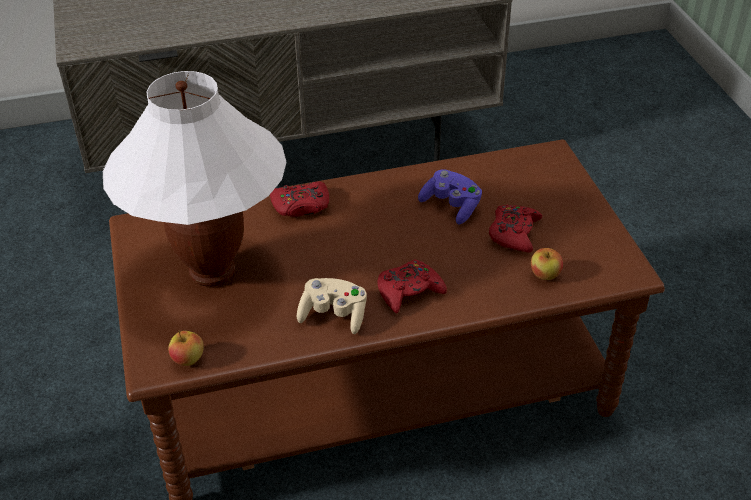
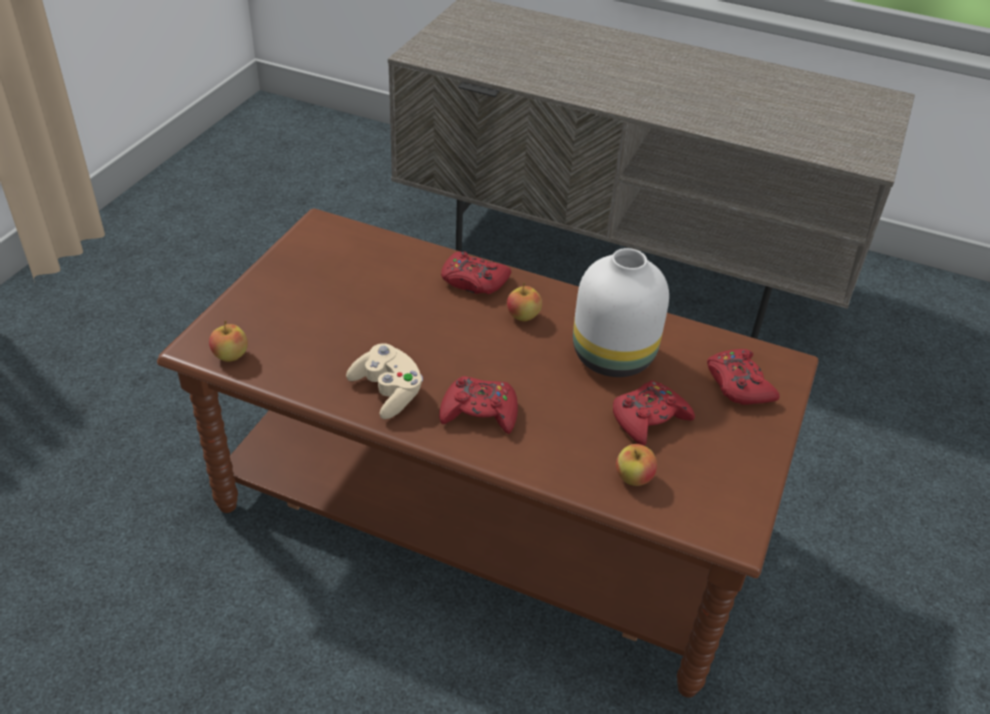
camera: 35 degrees right, 0 degrees up
(211, 272) = (333, 295): white table lamp -> none
(363, 211) = (523, 316): none -> apple
(451, 206) = (615, 357): purple game controller -> white vase
(540, 181) = (738, 384): none -> red game controller

